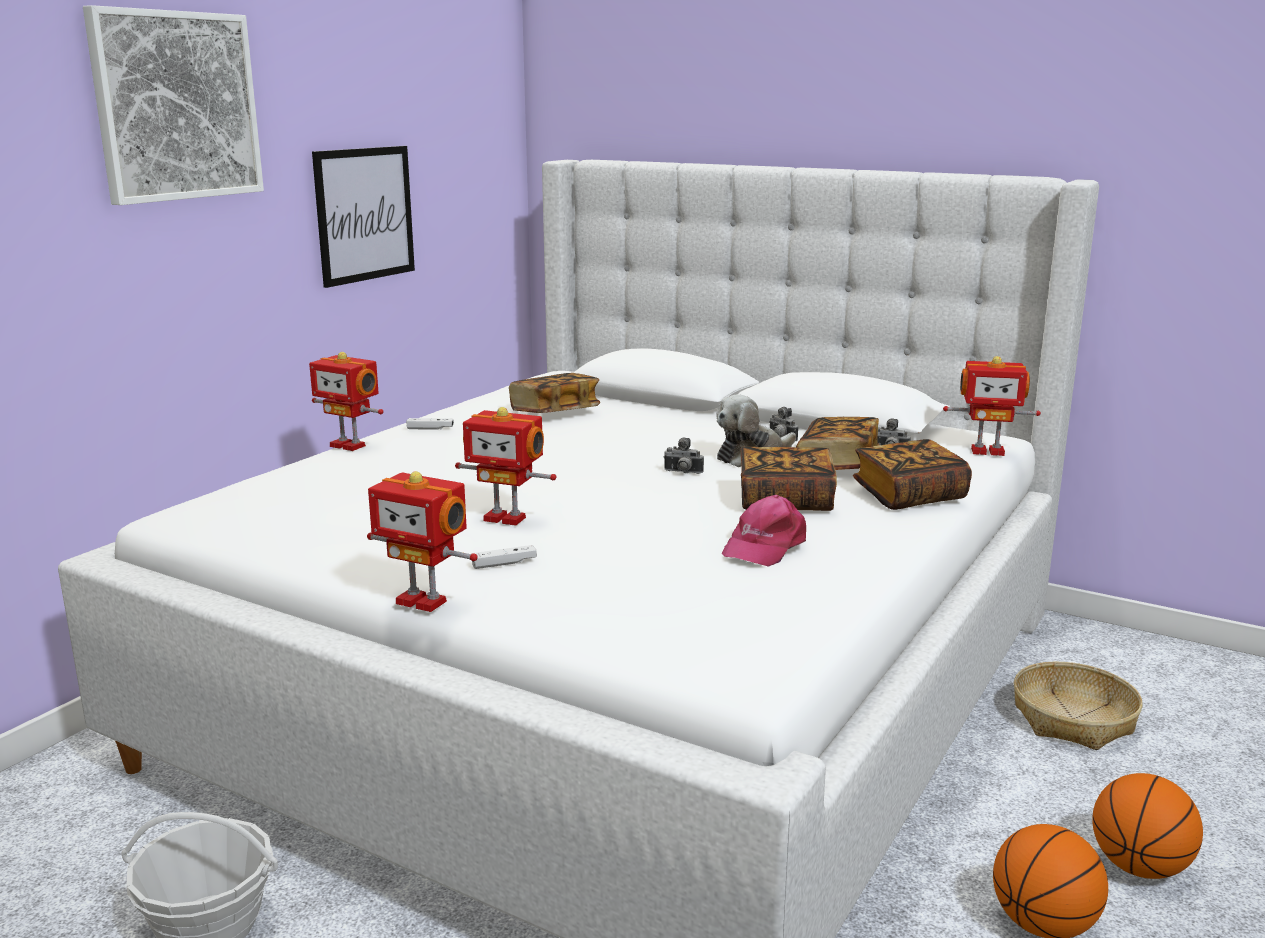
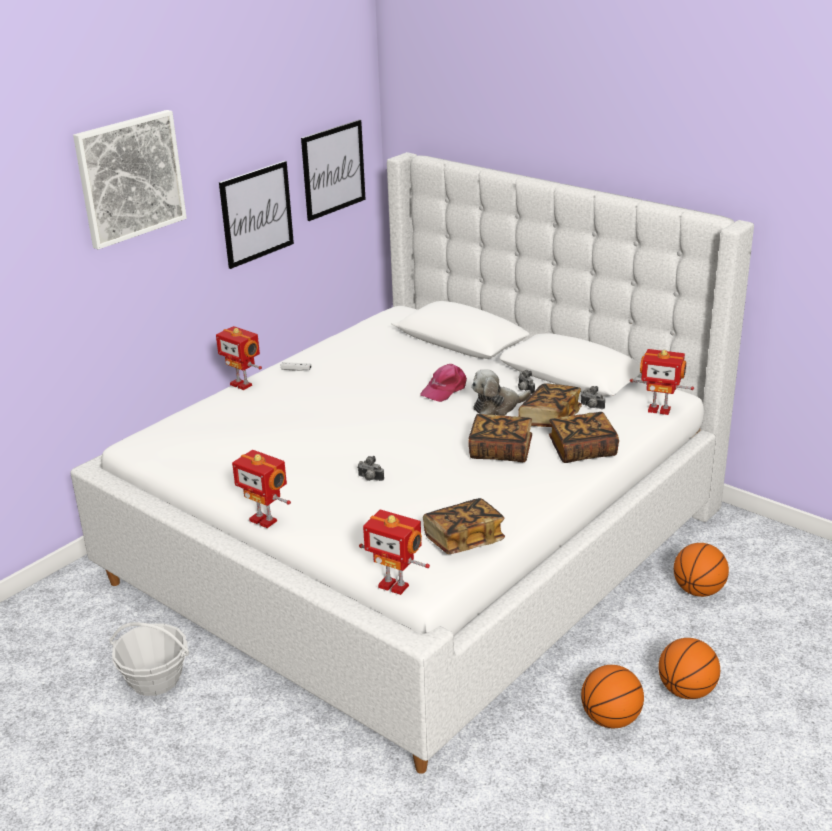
camera: 10 degrees right, 10 degrees up
(467, 177) = (333, 169): none -> picture
(504, 563) = (315, 494): white game controller -> none
(506, 518) = (324, 457): toy robot -> toy robot (394, 585)
(555, 412) = (382, 356): book -> book (463, 540)
(682, 473) = (446, 421): camera -> camera (370, 479)
(764, 546) = (471, 489): pink cap -> pink cap (444, 389)
(1072, 720) = (698, 591): basket -> basketball

